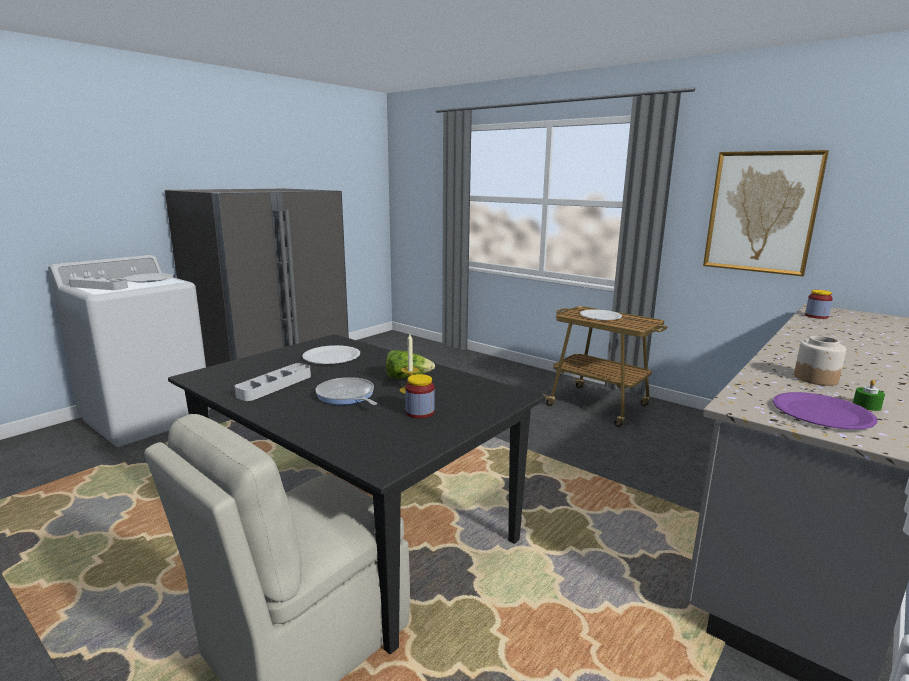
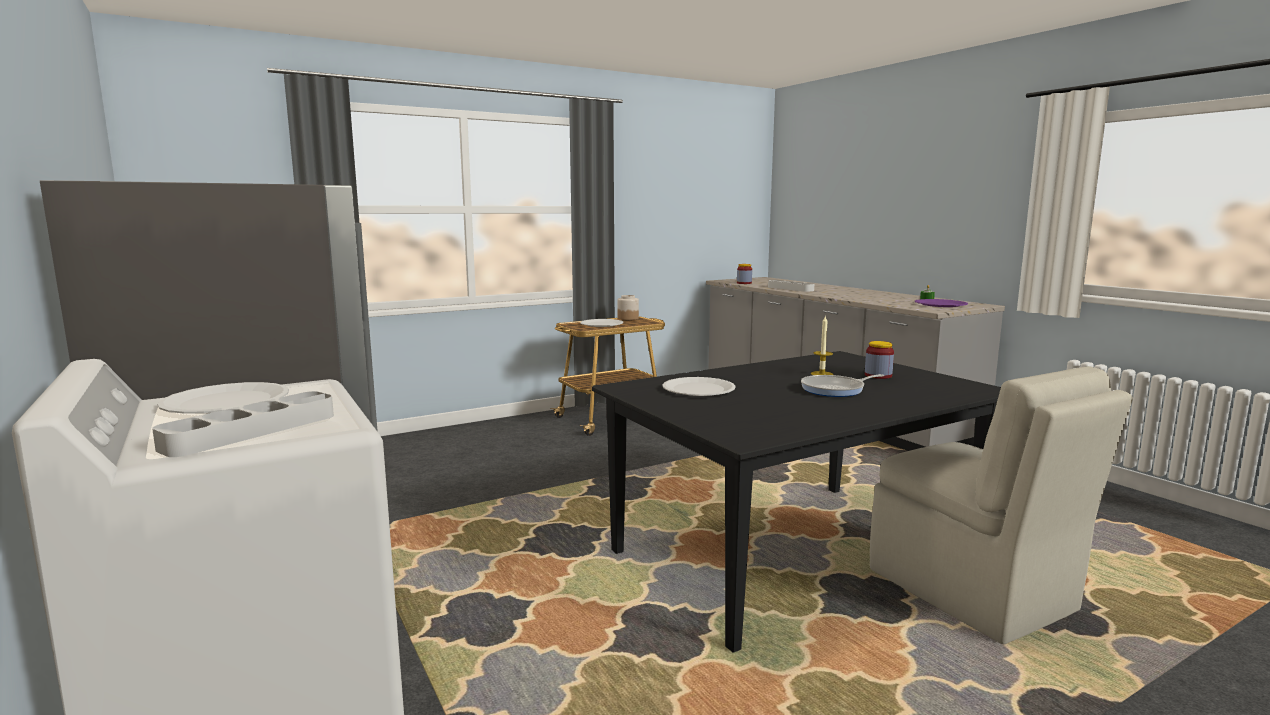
camera: 70 degrees left, 5 degrees down
(275, 386) = (796, 409): grey tray -> grey tray (790, 289)
(407, 377) = (785, 372): lettuce -> none
(761, 212) = (670, 211): picture -> none
(816, 378) = (882, 298): jar -> jar (628, 318)

